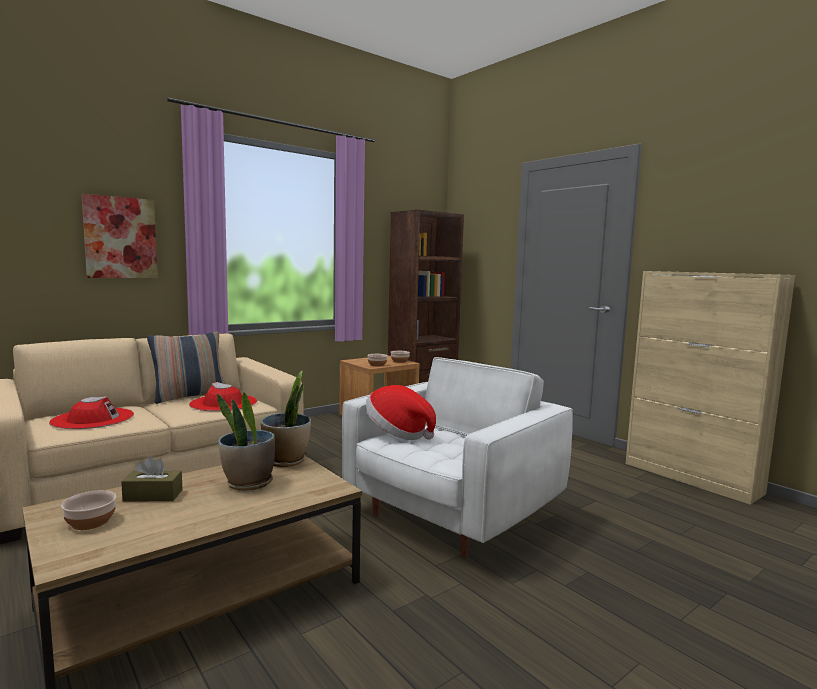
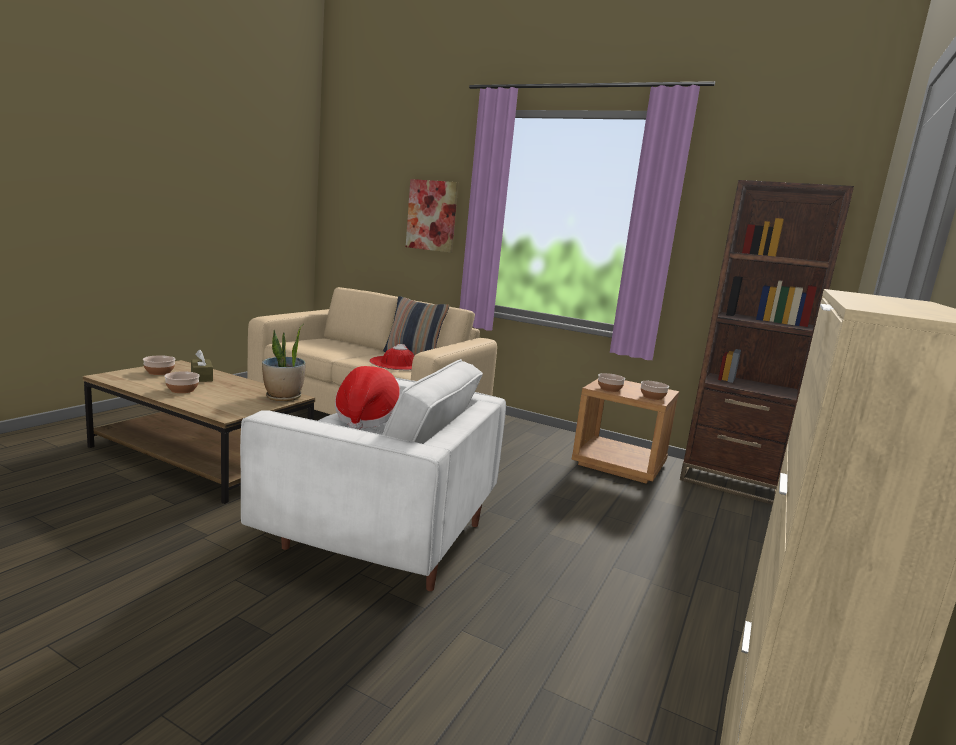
camera: 65 degrees right, 5 degrees up
(93, 419) = (326, 344): red hat -> none
(210, 507) = (182, 390): none -> bowl
(248, 483) = (229, 393): potted plant -> none

